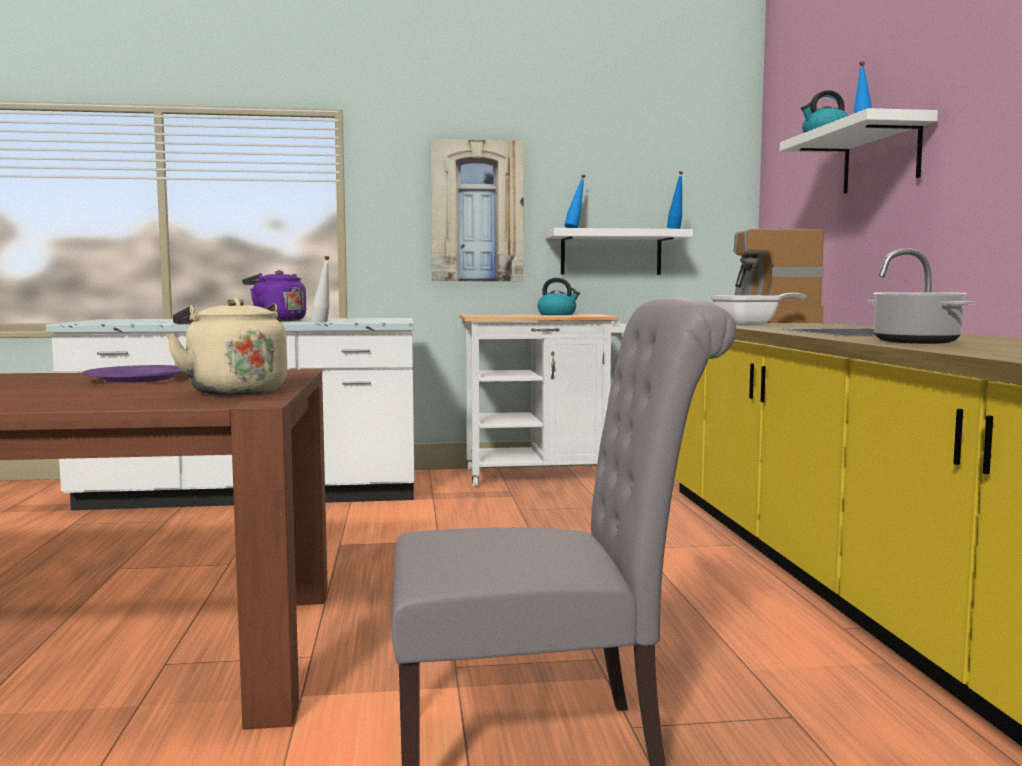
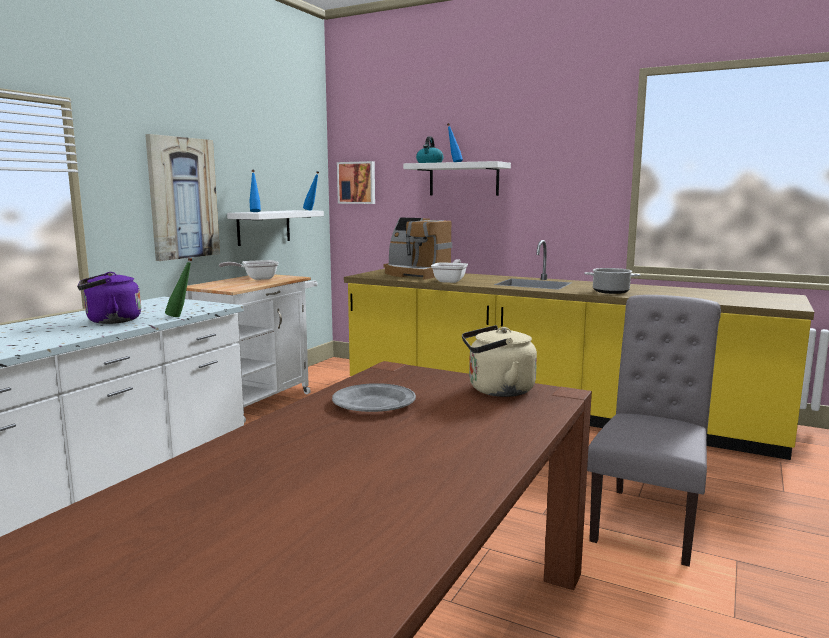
camera: 55 degrees left, 5 degrees up
(139, 379) = (374, 403): purple plate -> grey plate
(323, 322) = (181, 317): white bottle -> green bottle
(557, 314) = (256, 278): kettle -> frying pan
(780, 188) = (357, 182): none -> picture

